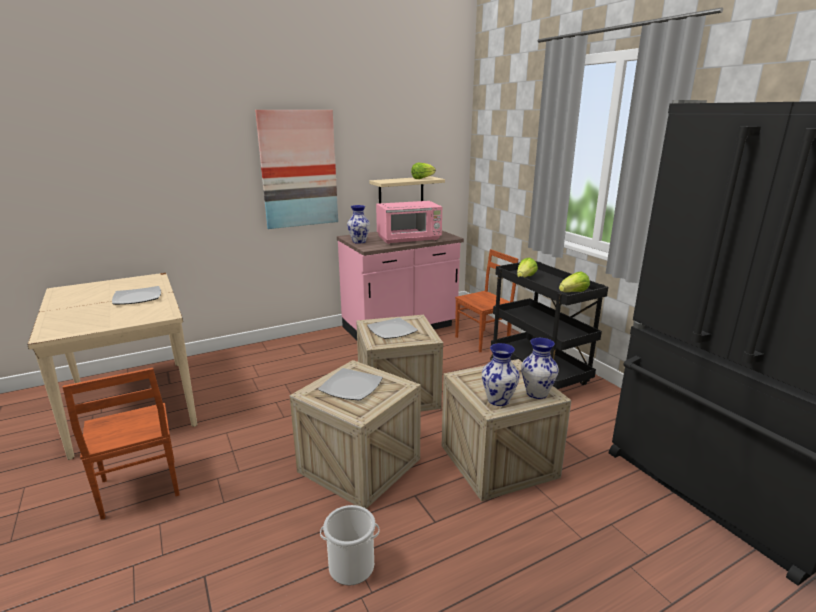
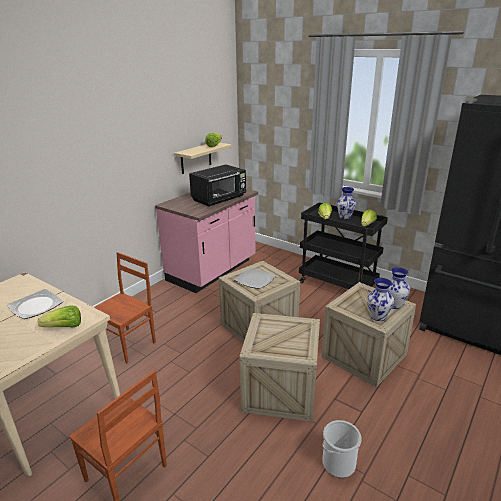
camera: 25 degrees left, 5 degrees up
(135, 318) = (64, 327): none -> lettuce
(298, 169) = (122, 152): picture -> none
(351, 387) = (276, 335): plate -> none
(359, 242) = (183, 208): vase -> vase (345, 217)
(409, 239) = (219, 199): pink microwave -> black microwave
(483, 340) = (281, 267): brown chair -> brown chair (128, 344)

